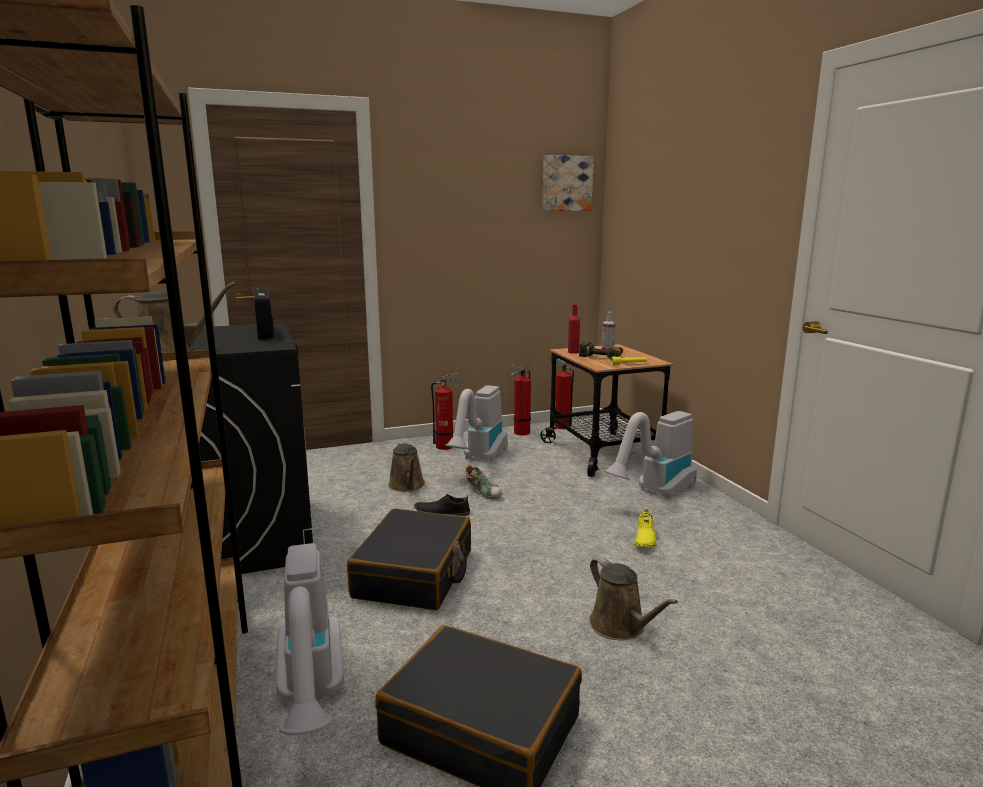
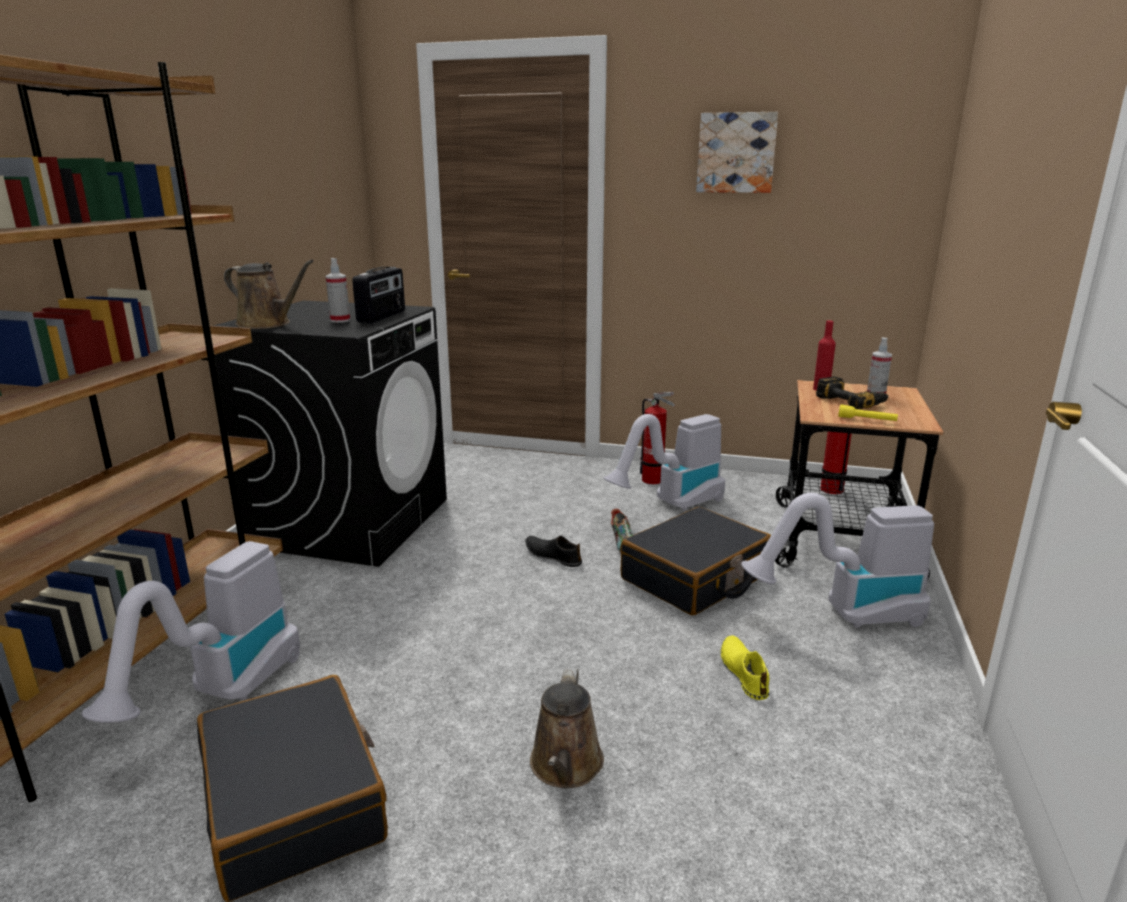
camera: 35 degrees right, 5 degrees up
(236, 340) = (340, 320): none -> spray bottle
(407, 486) = (556, 515): brown watering can -> none
(415, 574) = (442, 613): black suitcase -> black suitcase (695, 577)
(520, 433) = (764, 485): fire extinguisher -> none
(566, 183) = (886, 139): picture -> picture (736, 153)
(644, 539) = (744, 672): yellow shoe -> yellow shoe turned 120 degrees clockwise

